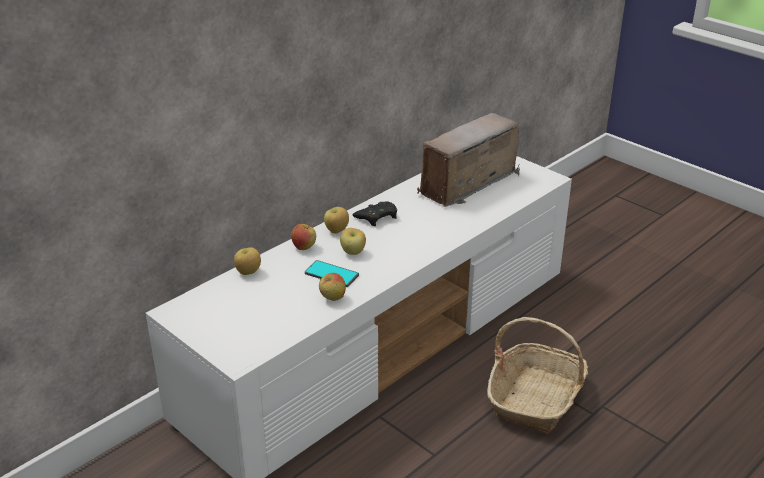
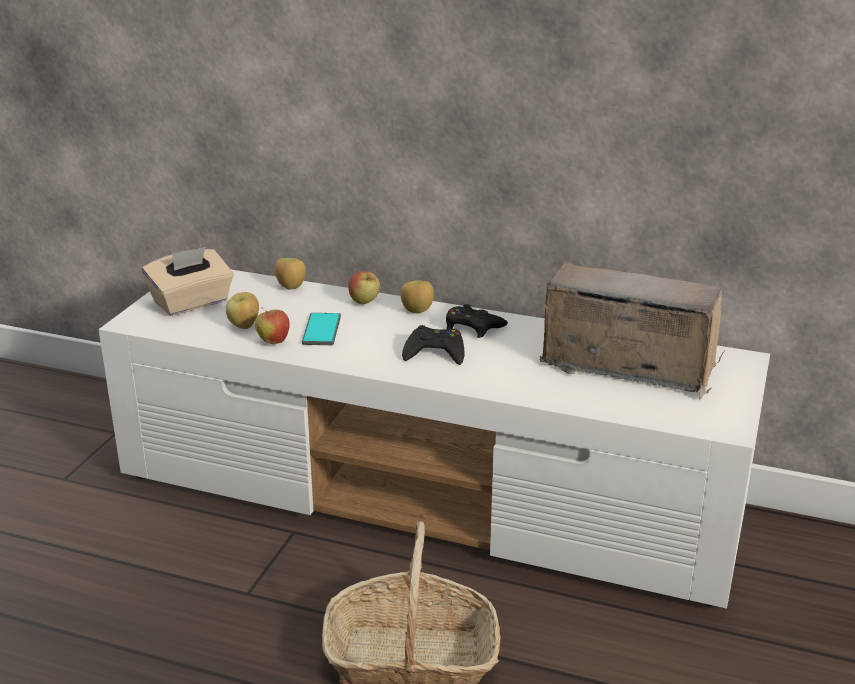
camera: 65 degrees right, 5 degrees down
(231, 324) = (191, 303): none -> beige tissue box
(353, 252) = (378, 331): apple -> apple (244, 326)
(401, 239) = (435, 352): none -> black game controller

